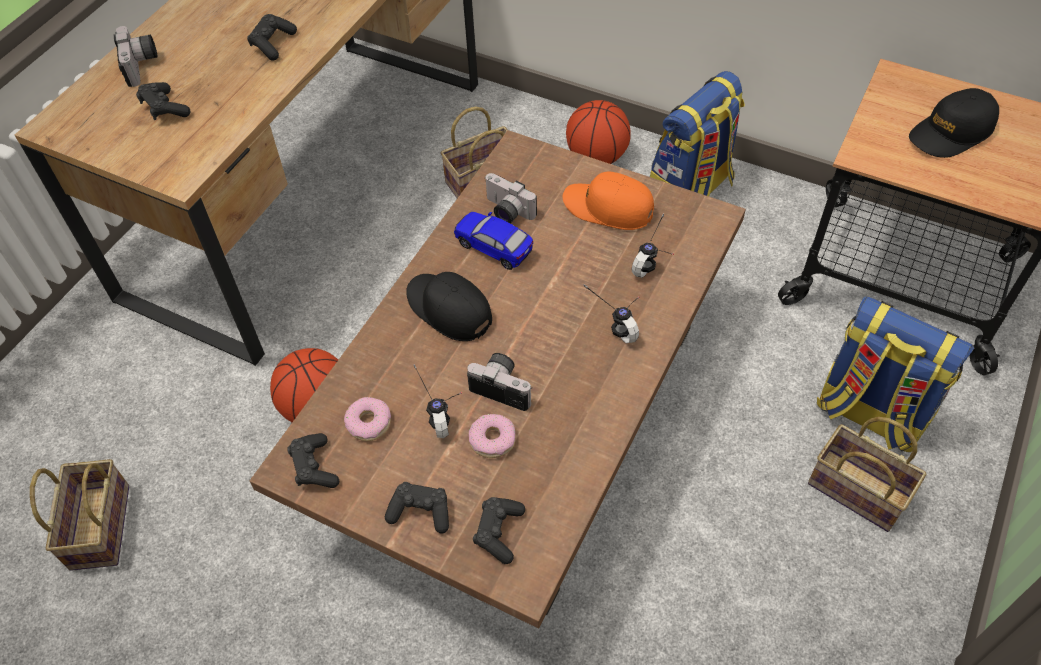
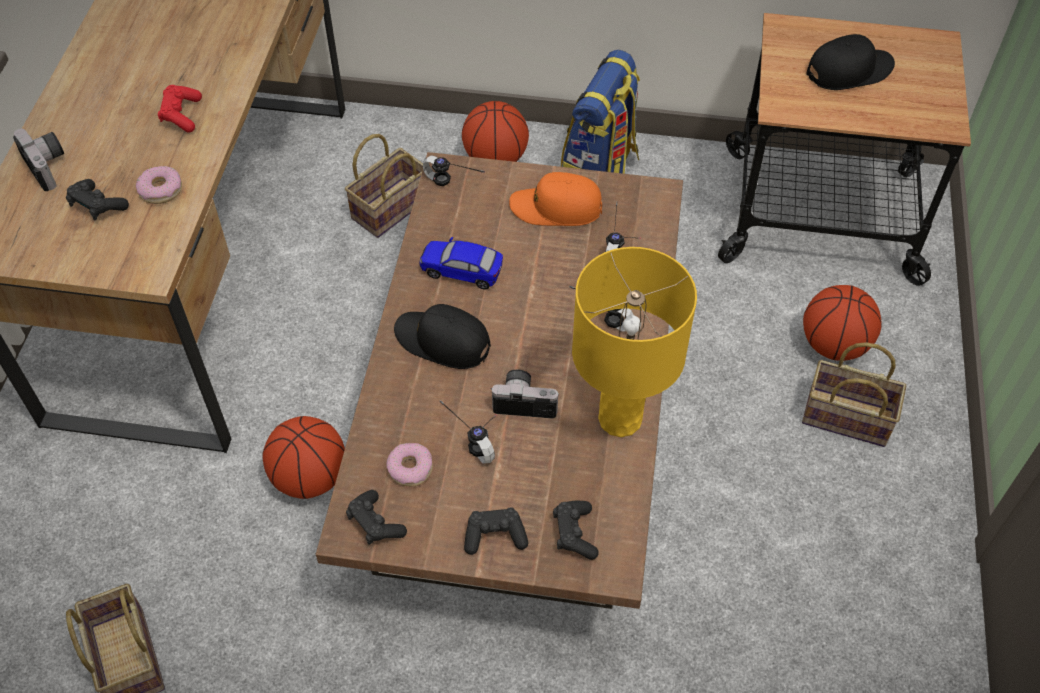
camera: 20 degrees left, 0 degrees up
(273, 44) = (181, 115): black game controller -> red game controller
(492, 440) = (535, 452): donut -> donut (161, 190)
(506, 211) = (459, 233): camera -> none
(512, 169) = (448, 190): none -> headphones
(589, 429) = (619, 419): none -> yellow table lamp
(869, 413) = (834, 345): backpack -> basketball
(951, 133) = (849, 71): black cap -> black cap turned 150 degrees counterclockwise

